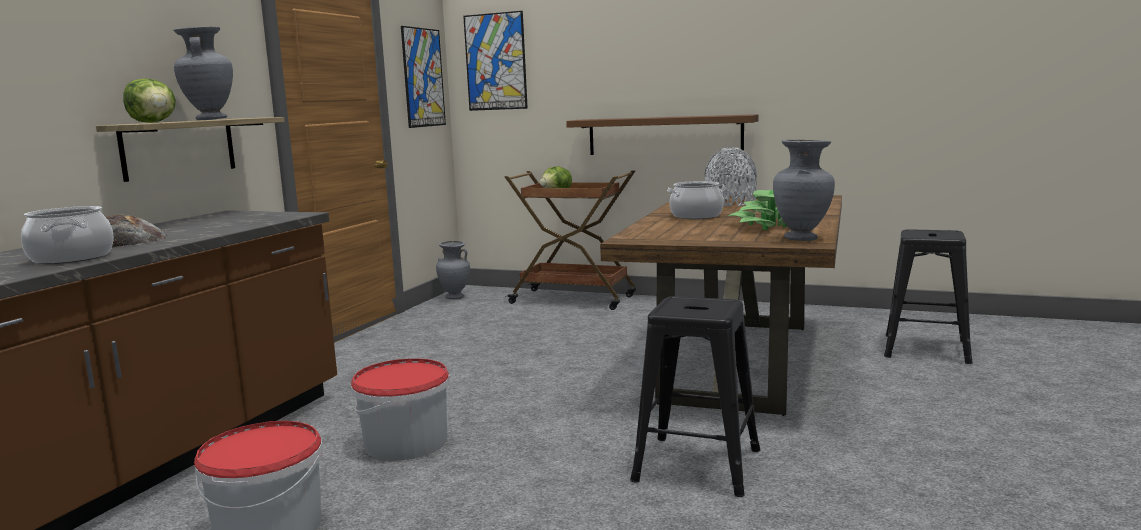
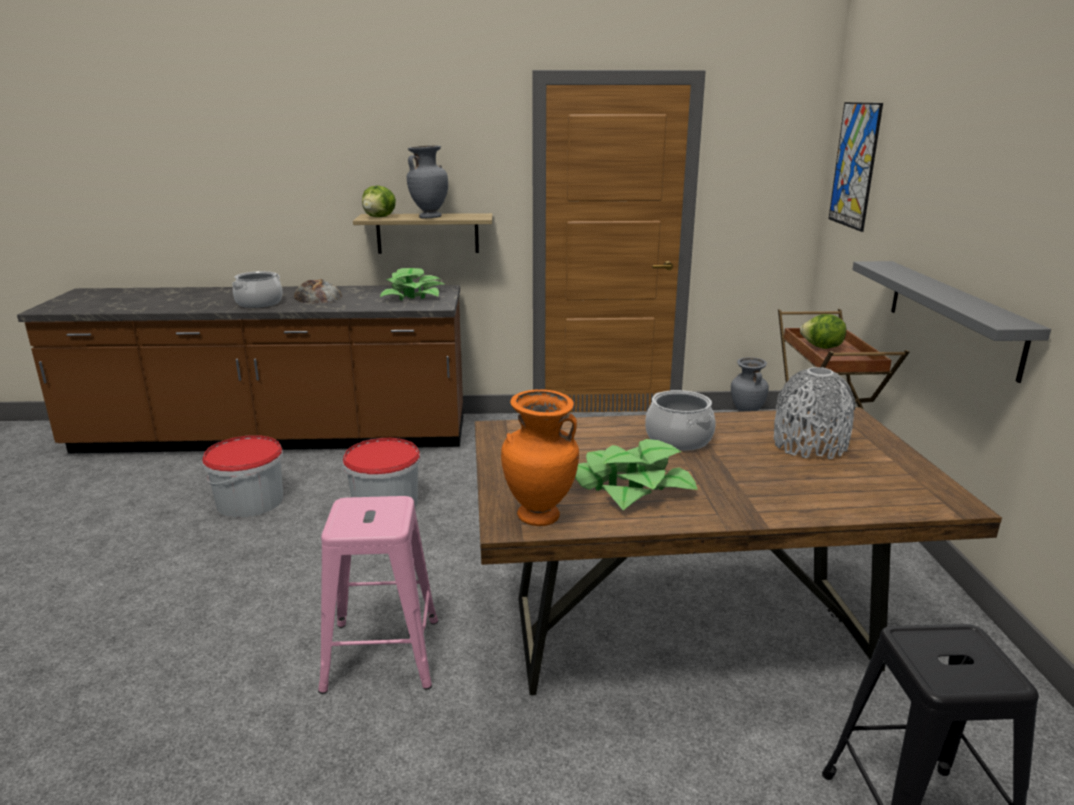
camera: 65 degrees right, 10 degrees up
(232, 219) = (413, 296): none -> potted plant
(423, 77) = (771, 176): picture -> none
(664, 135) = (953, 316): brown shelf -> grey shelf
(697, 465) = (381, 654): black stool -> pink stool
(802, 239) = (539, 517): grey vase -> orange vase

